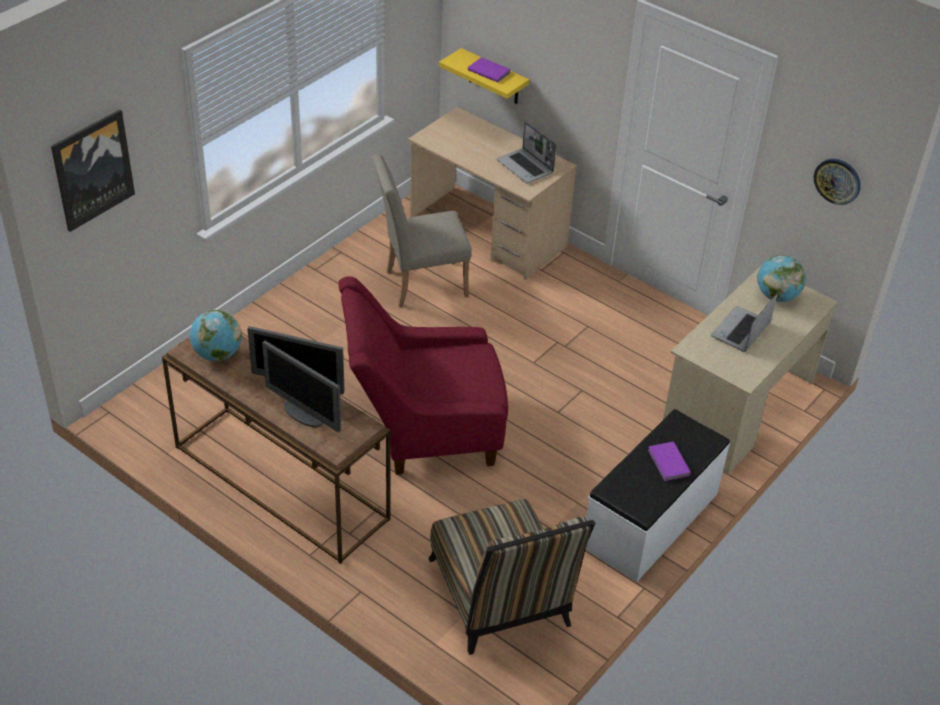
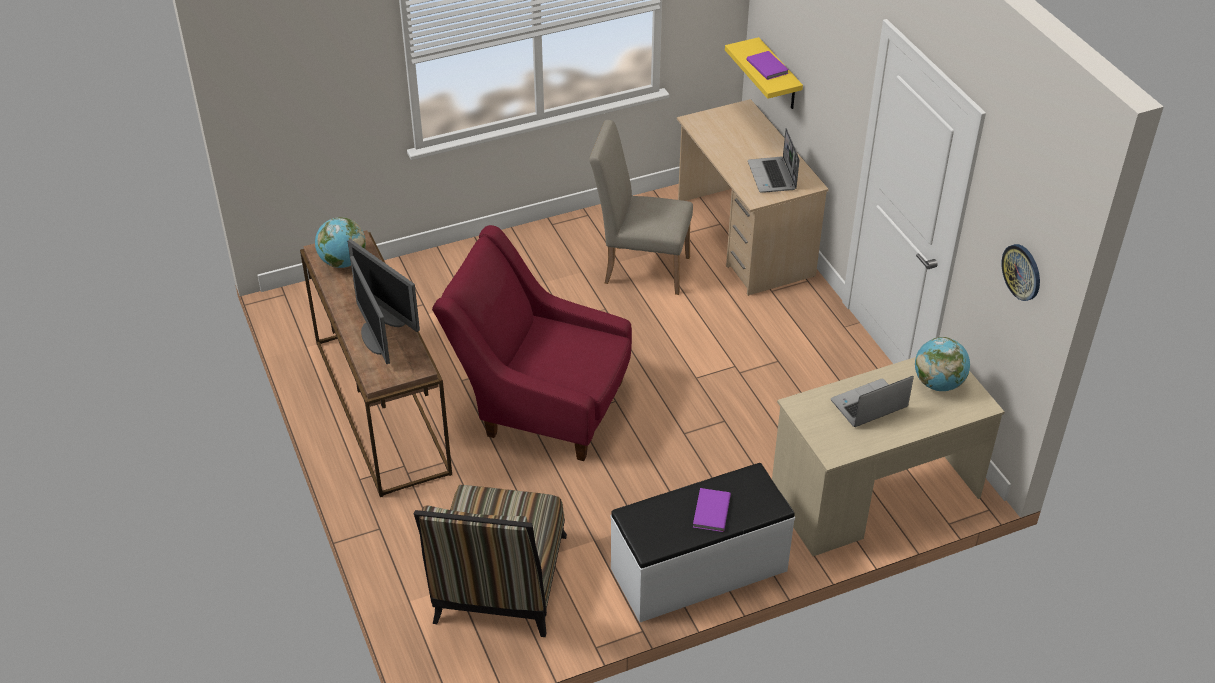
camera: 30 degrees right, 0 degrees up
(92, 169) = (281, 57): picture -> none

